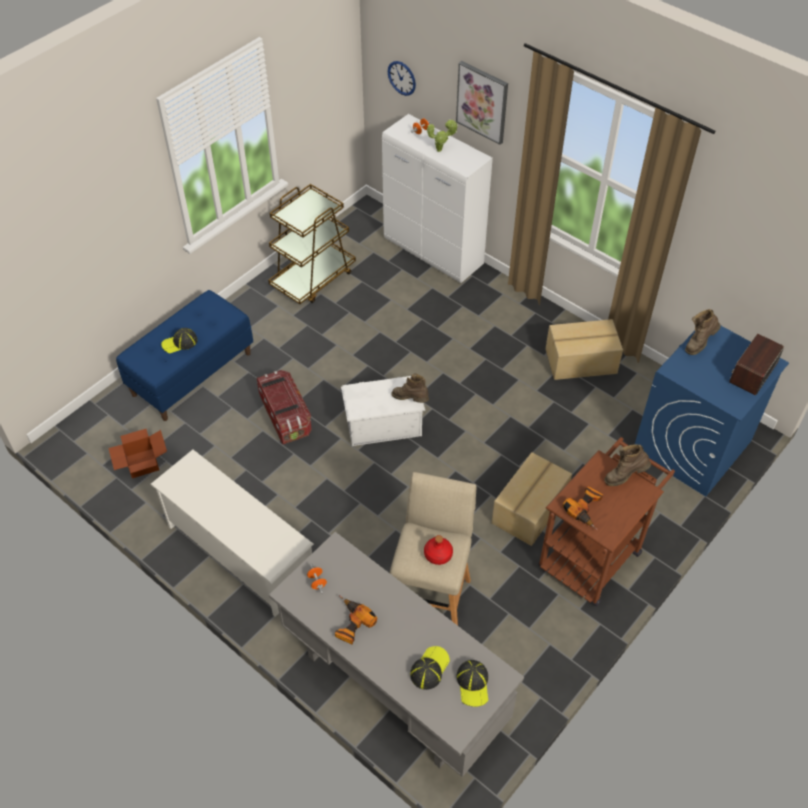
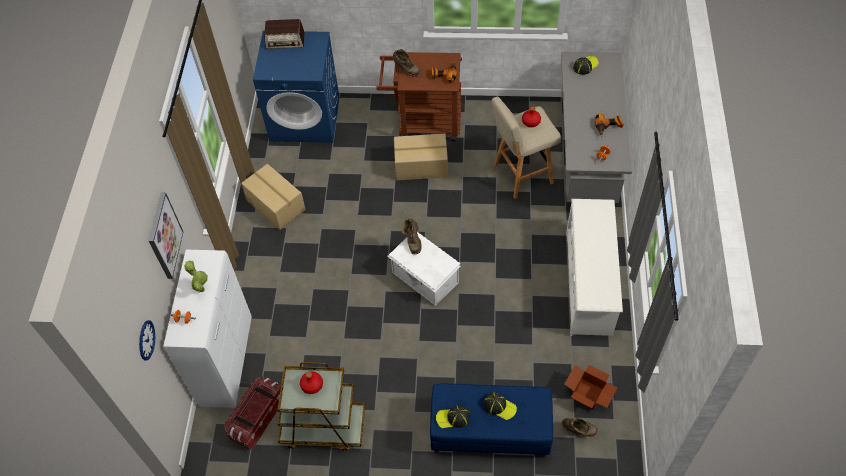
camera: 125 degrees left, 5 degrees up
(285, 416) = (470, 339): storage box -> storage box (257, 418)
(311, 214) = (311, 385): none -> red bottle
(429, 668) = (595, 85): cap -> cap (453, 418)
(699, 343) = (279, 72): brown boot -> brown boot (578, 431)

